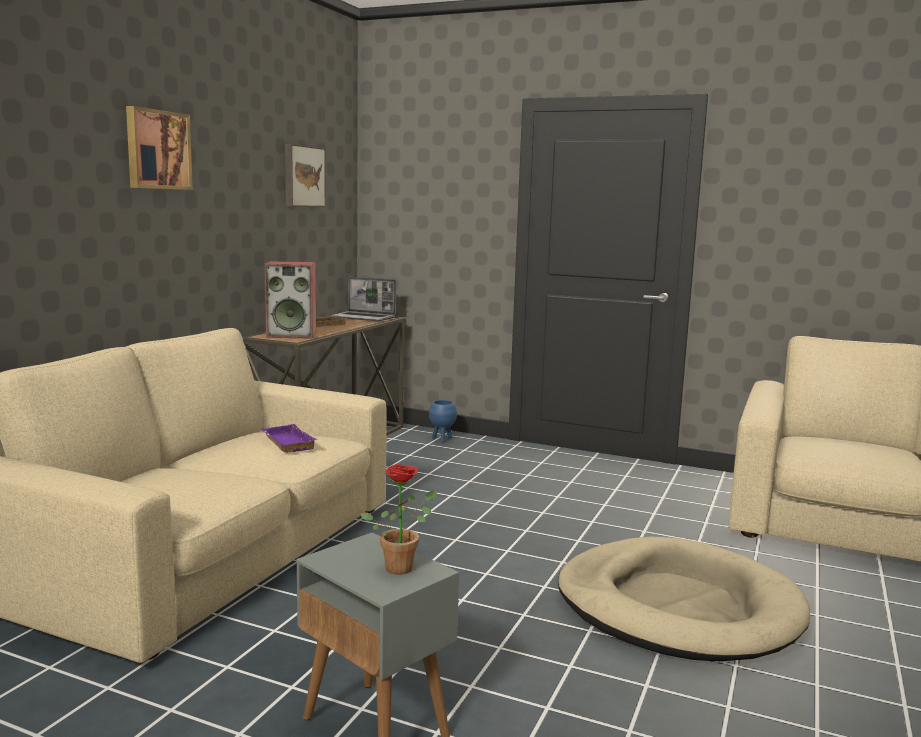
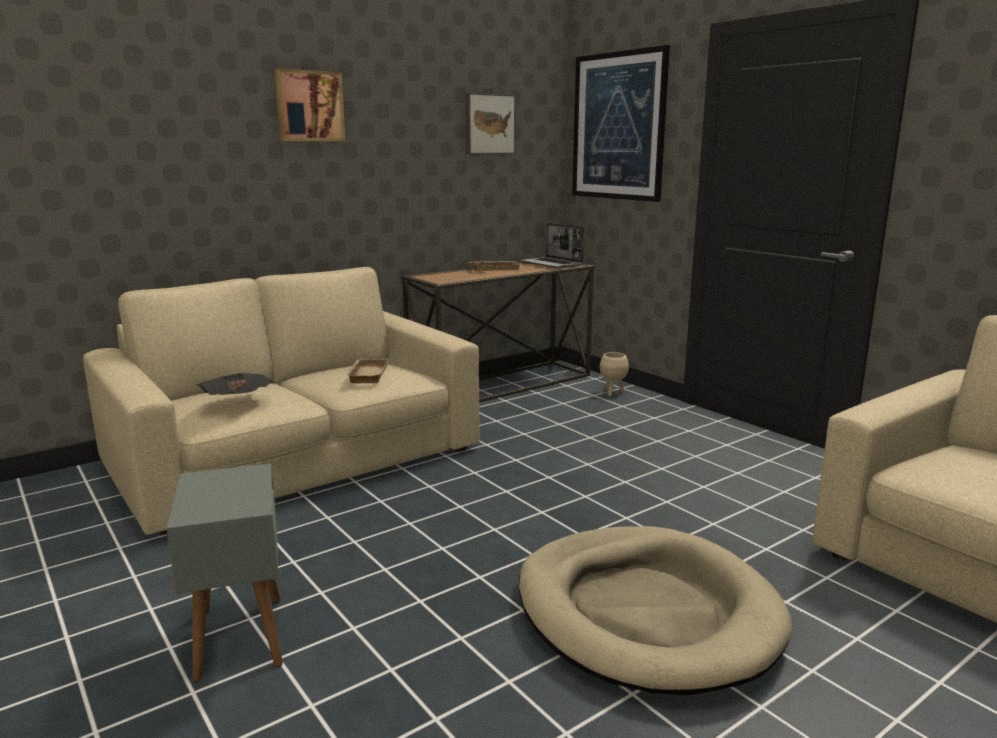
camera: 30 degrees right, 5 degrees up
(194, 490) = (238, 404): none -> newspaper
(286, 443) = (366, 375): purple tray -> beige tray
(292, 335) = (450, 276): speaker -> none
(402, 566) = (238, 498): potted plant -> none
(423, 184) = (618, 126): none -> picture
(442, 439) = (613, 393): blue planter -> beige planter

